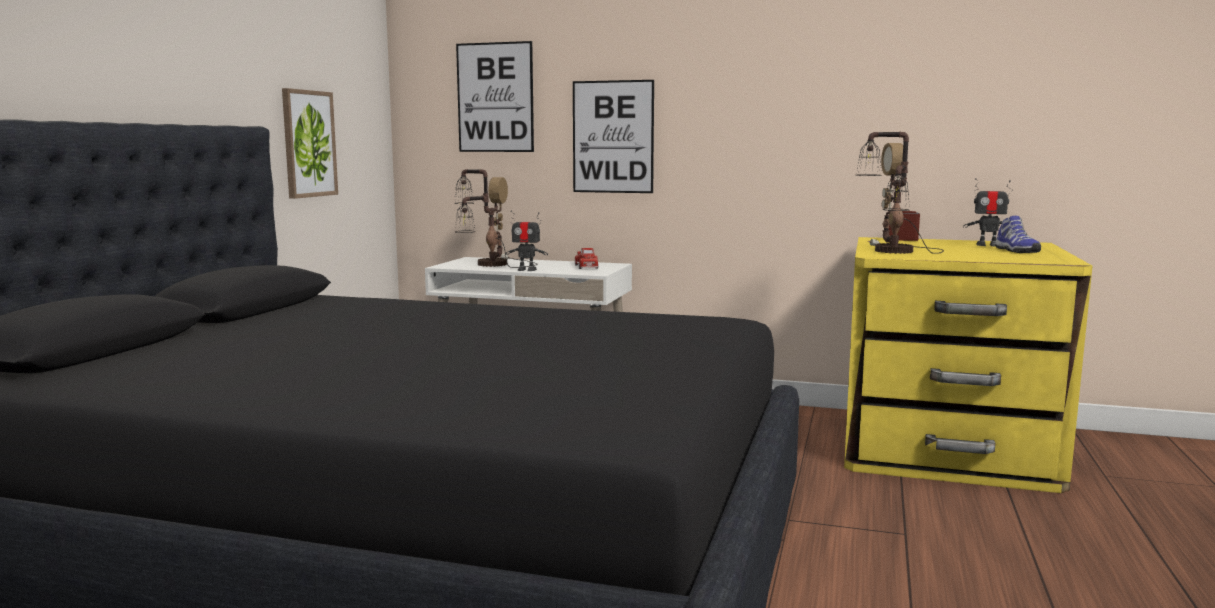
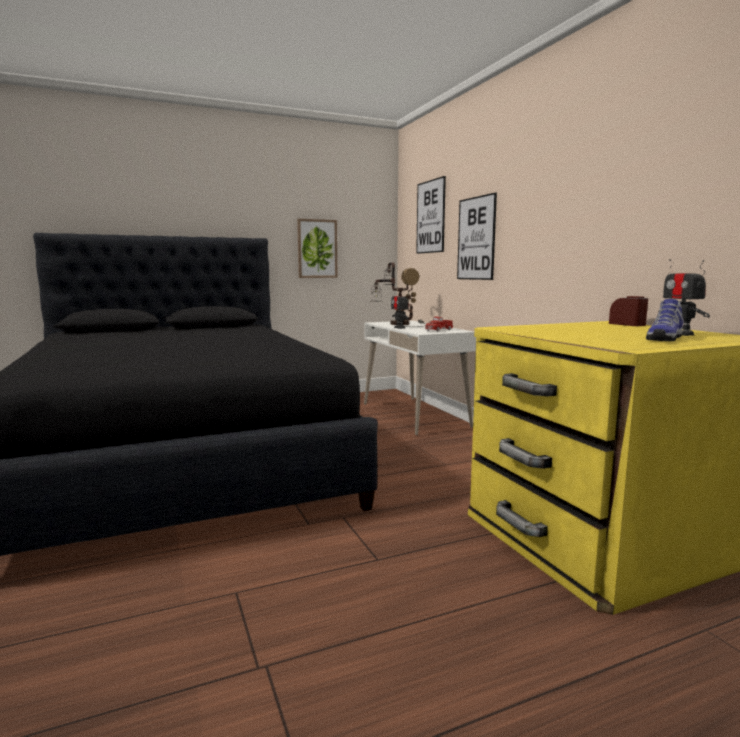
camera: 50 degrees right, 0 degrees up
(892, 252) = (534, 328): table lamp -> none

